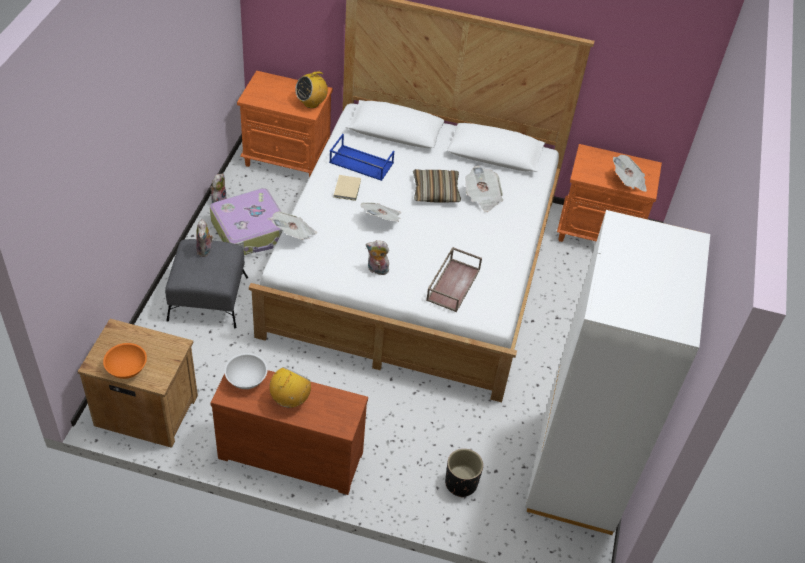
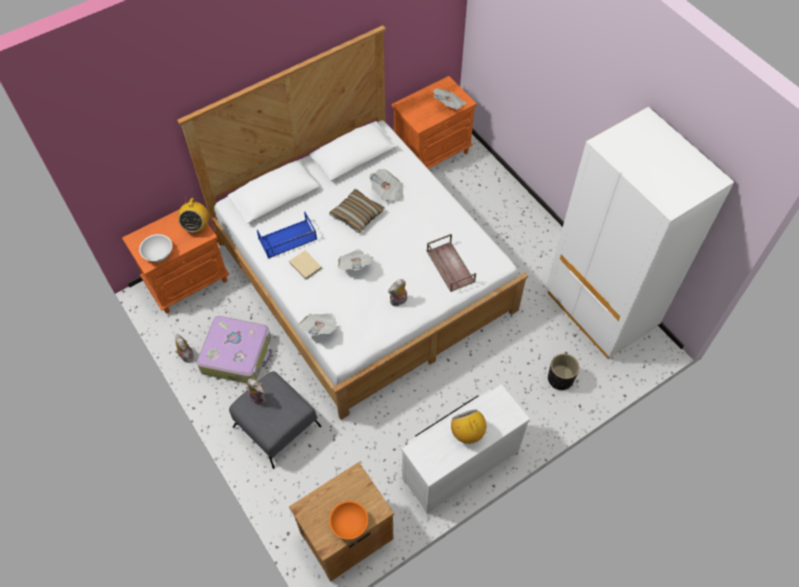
camera: 45 degrees left, 10 degrees up
(246, 379) = (427, 449): white bowl -> white bowl (158, 254)
(292, 452) = (459, 462): brown dresser -> white dresser

